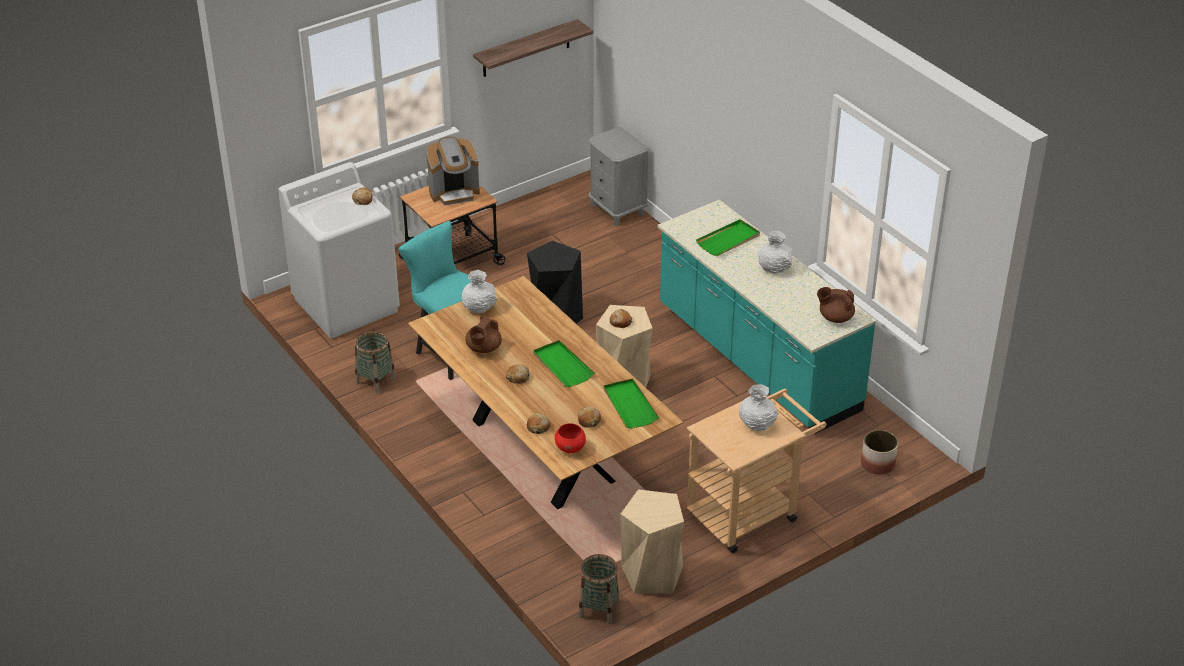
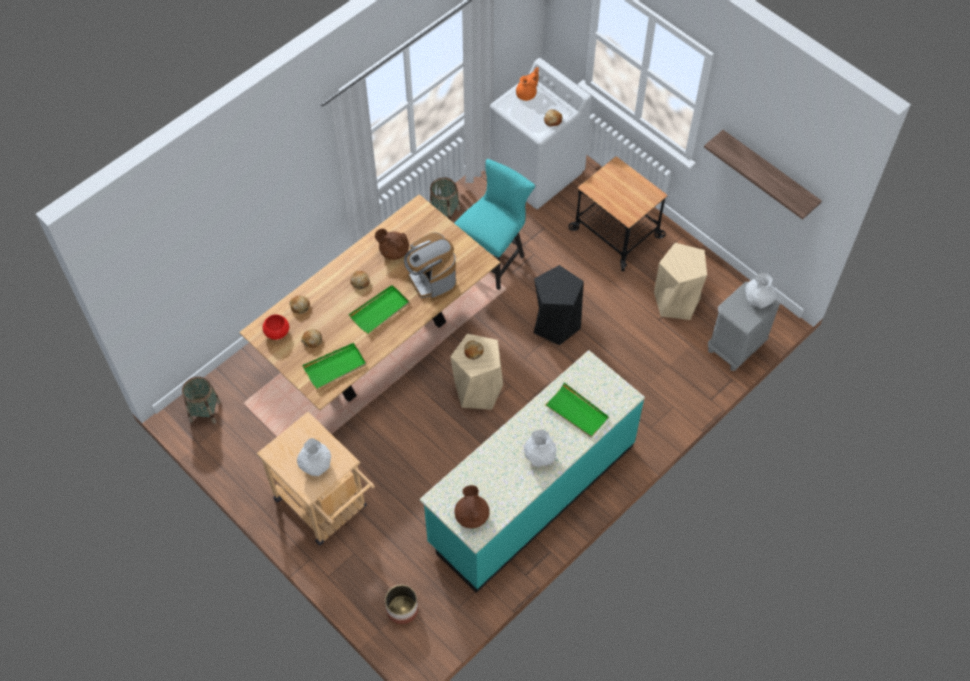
camera: 80 degrees right, 20 degrees up
(317, 212) = (527, 94): none -> orange teapot
(454, 192) = (633, 193): coffee machine -> coffee machine (431, 280)
(480, 307) = (448, 238): white vase -> white vase (758, 300)
(652, 573) = (245, 443): beige stool -> beige stool (676, 301)

